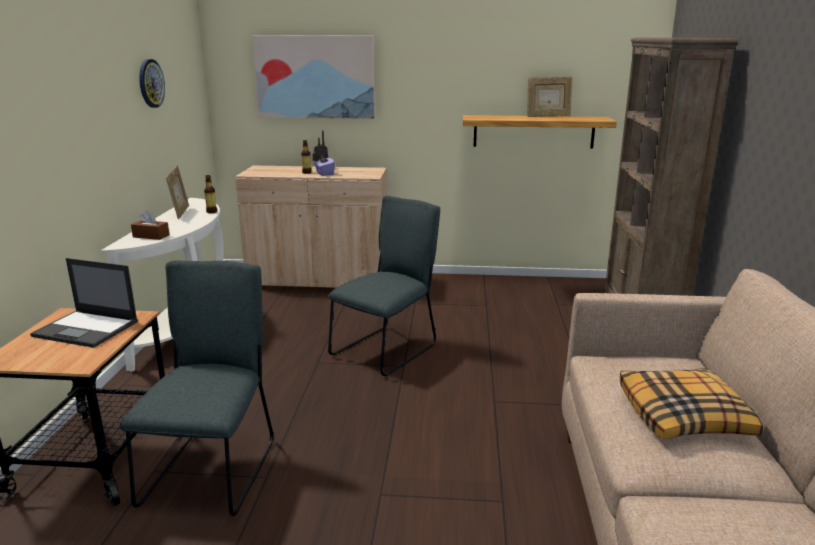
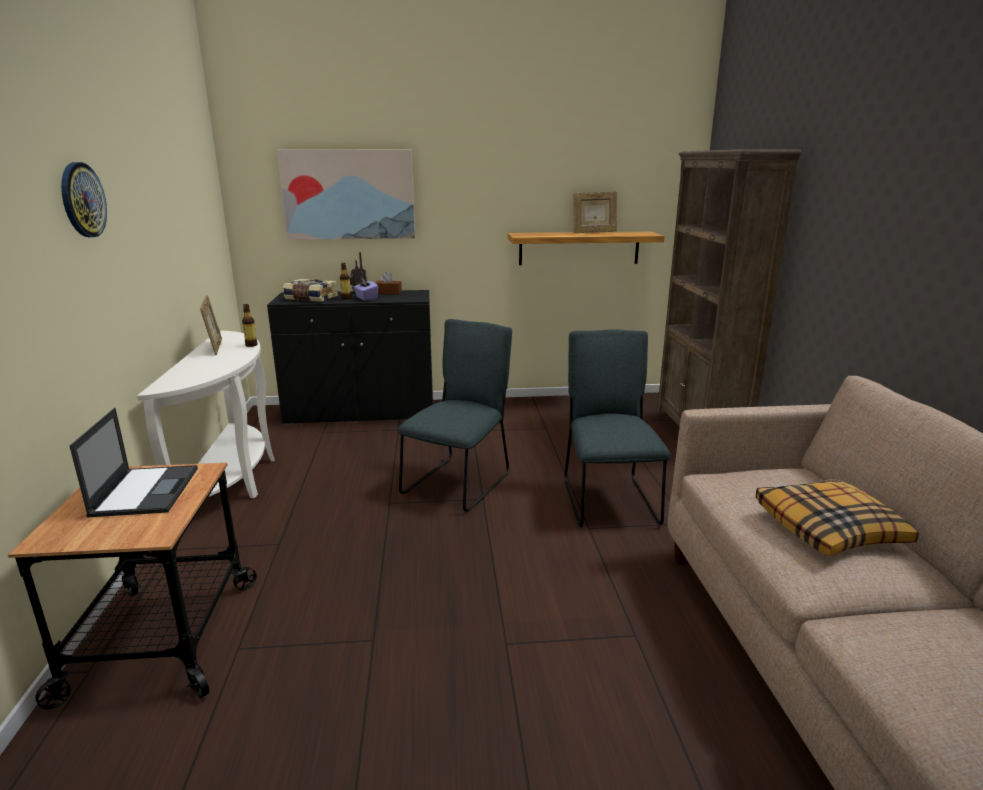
camera: 10 degrees left, 0 degrees up
(87, 329) = (146, 490): laptop -> laptop turned 105 degrees counterclockwise
(150, 83) = (172, 202): wall clock -> wall clock (82, 200)
(151, 236) = (192, 376): brown tissue box -> brown tissue box (388, 292)
(213, 469) = (308, 638): grey chair -> grey chair (608, 499)
(275, 172) = (310, 298): none -> book
(318, 279) = (361, 412): beige cabinet -> black cabinet

